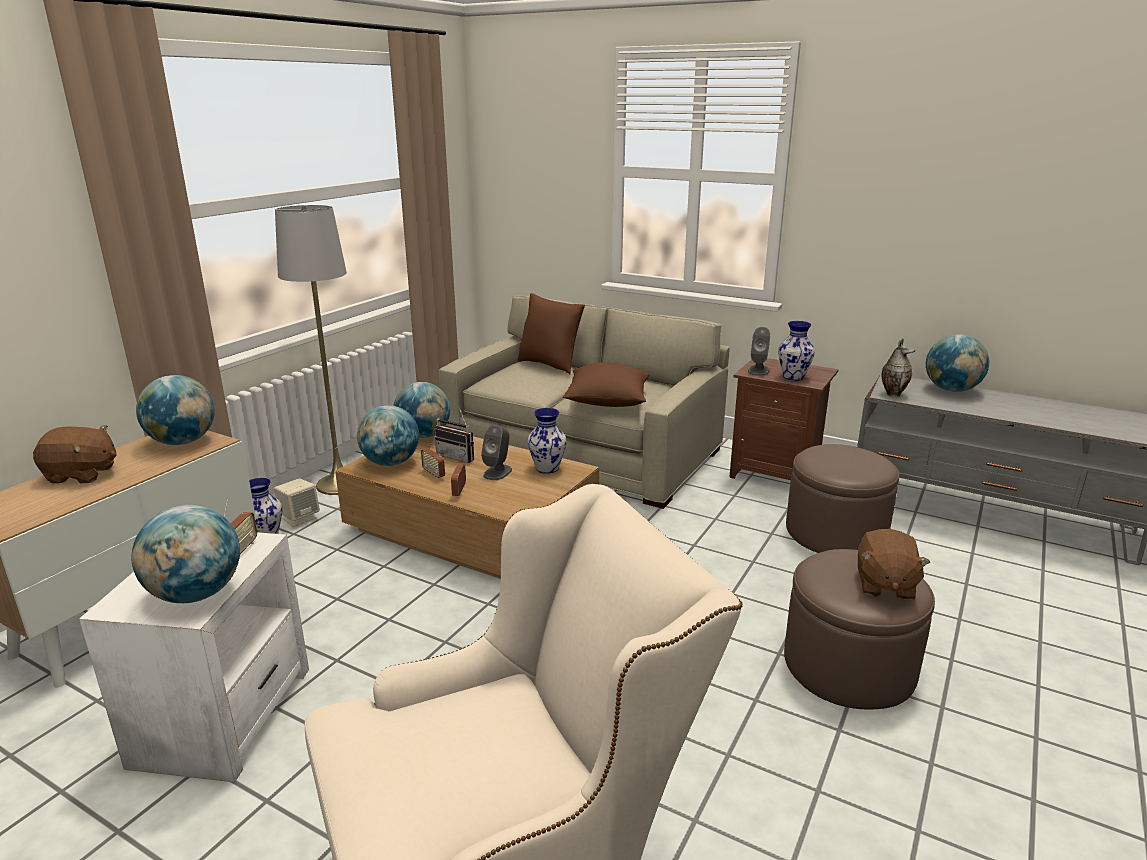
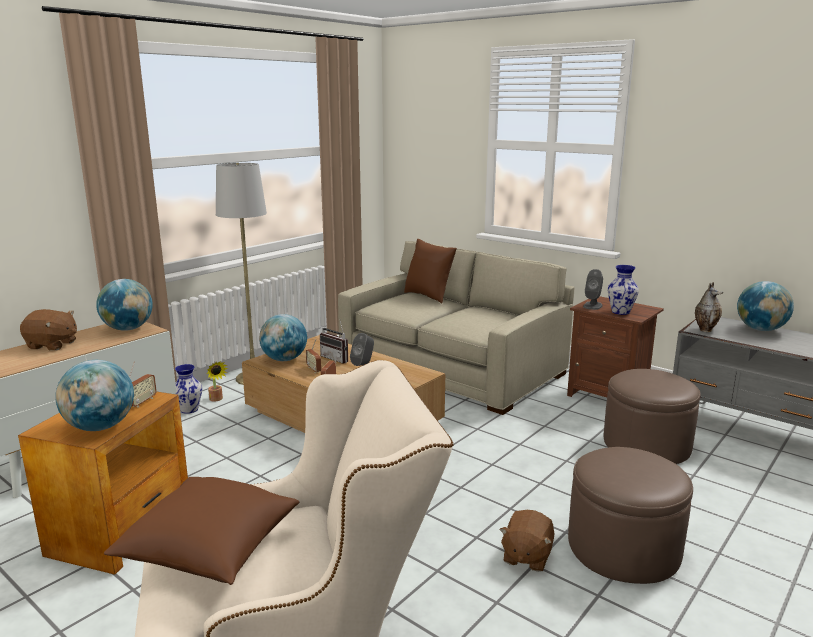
camera: 10 degrees right, 5 degrees down
(225, 714) = (122, 528): white side table -> brown side table
(299, 518) = (217, 399): beige speaker -> potted plant
(424, 435) = (316, 342): globe -> none
(547, 468) = (403, 371): vase -> none
(607, 401) = (464, 324): brown pillow -> brown pillow (209, 551)
(884, 585) = (648, 476): brown plush toy -> brown plush toy (526, 556)

